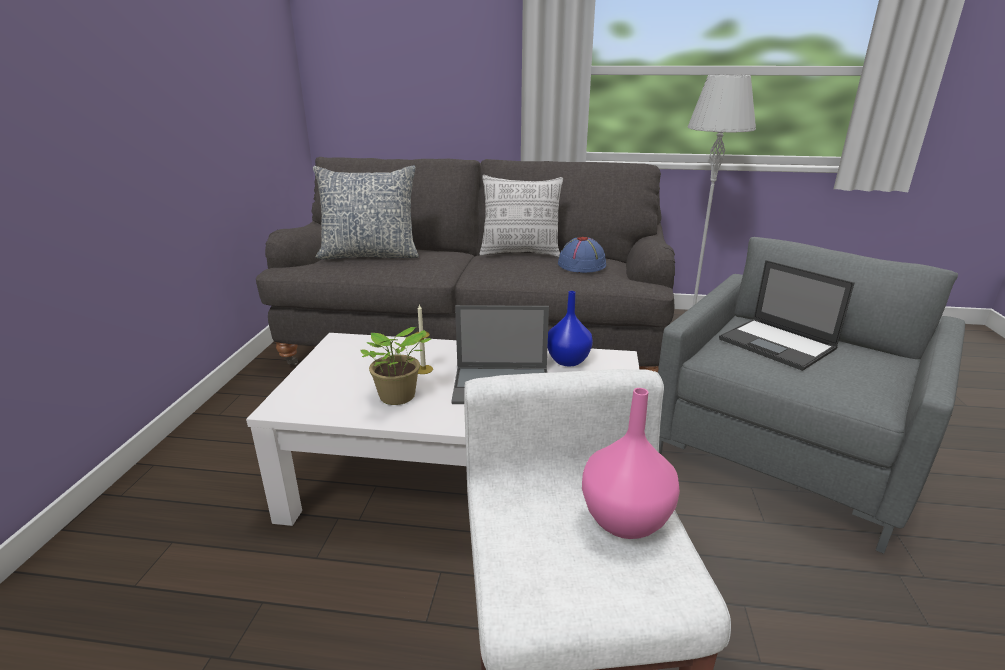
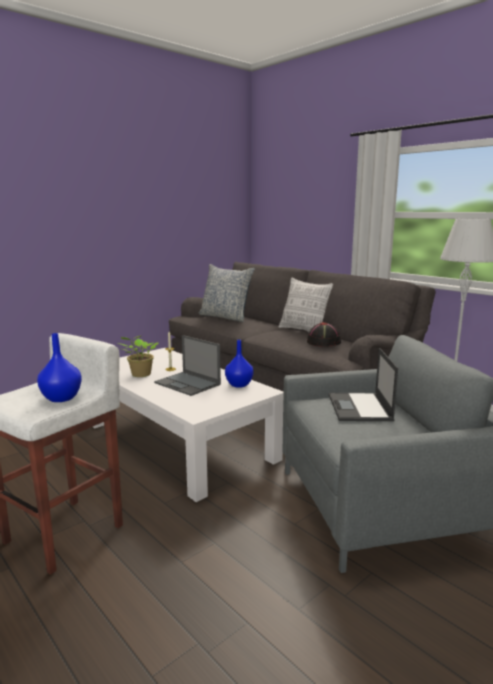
camera: 40 degrees right, 10 degrees down
(582, 264) = (324, 342): blue hat -> black hat
(623, 521) = (61, 398): pink vase -> blue vase

